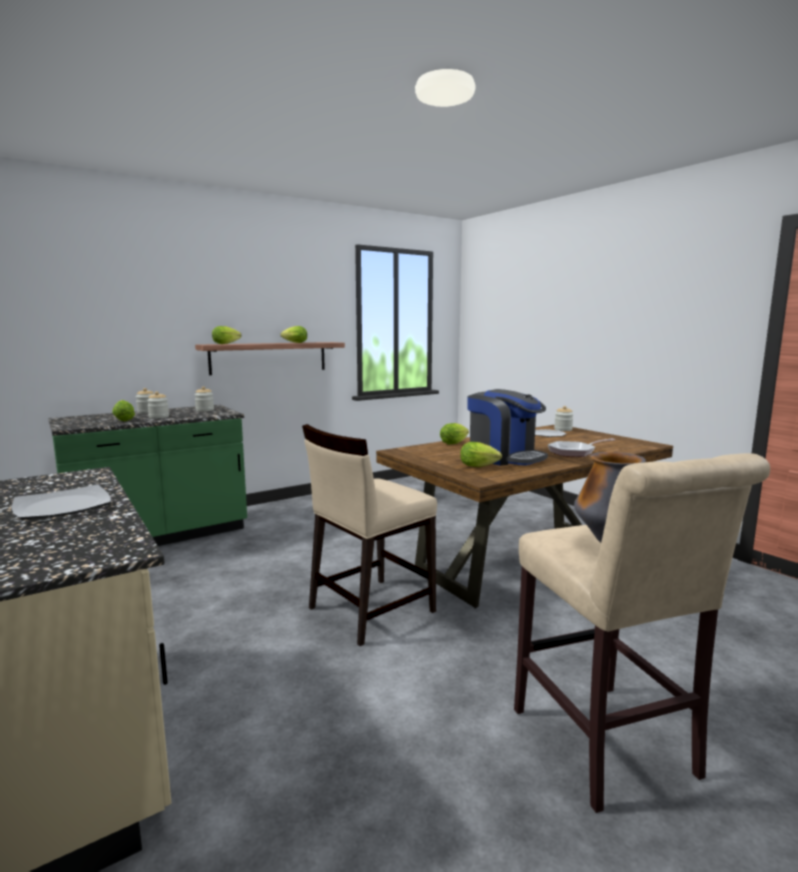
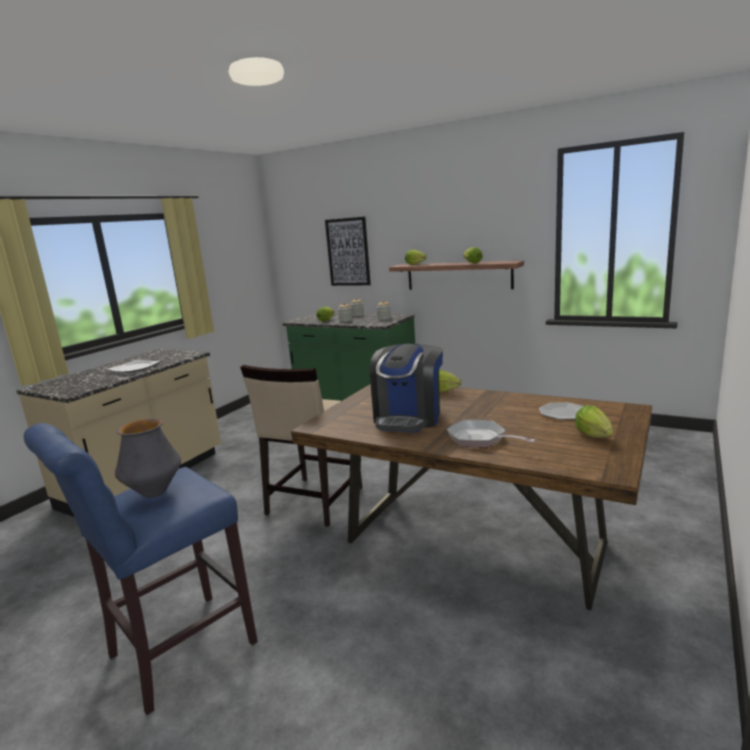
camera: 65 degrees right, 5 degrees up
(109, 326) = (348, 252): none -> picture
(370, 609) = (313, 501): beige chair -> beige chair turned 90 degrees counterclockwise
(480, 466) = (360, 417): lettuce -> lettuce (595, 437)
(563, 429) = (615, 414): jar -> none
(608, 749) = (174, 654): beige stool -> blue stool

